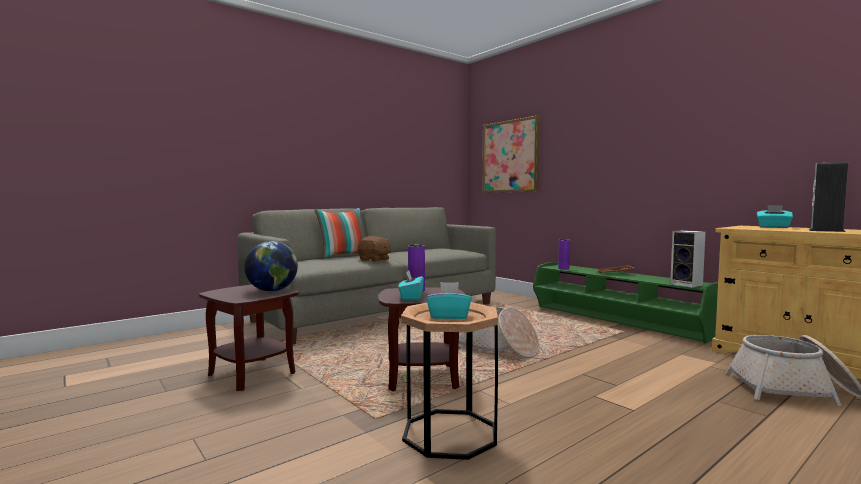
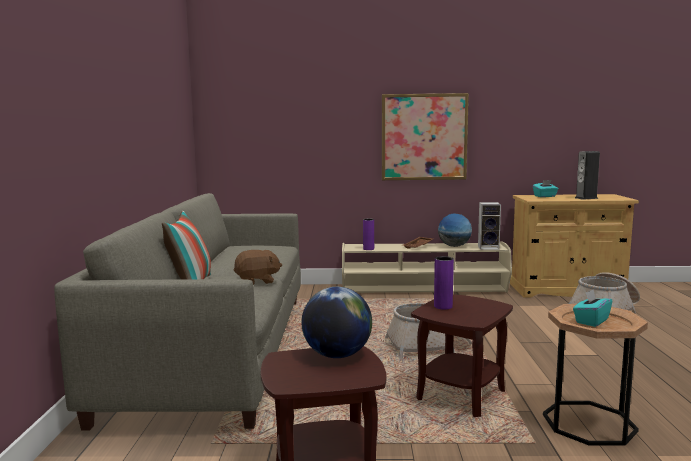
camera: 50 degrees left, 5 degrees up
(411, 297) = (474, 315): turquoise tissue box -> none
(510, 156) = (268, 124): picture -> picture (424, 137)
(616, 320) = (424, 290): green tv stand -> beige tv stand
(652, 278) = (454, 246): none -> globe

